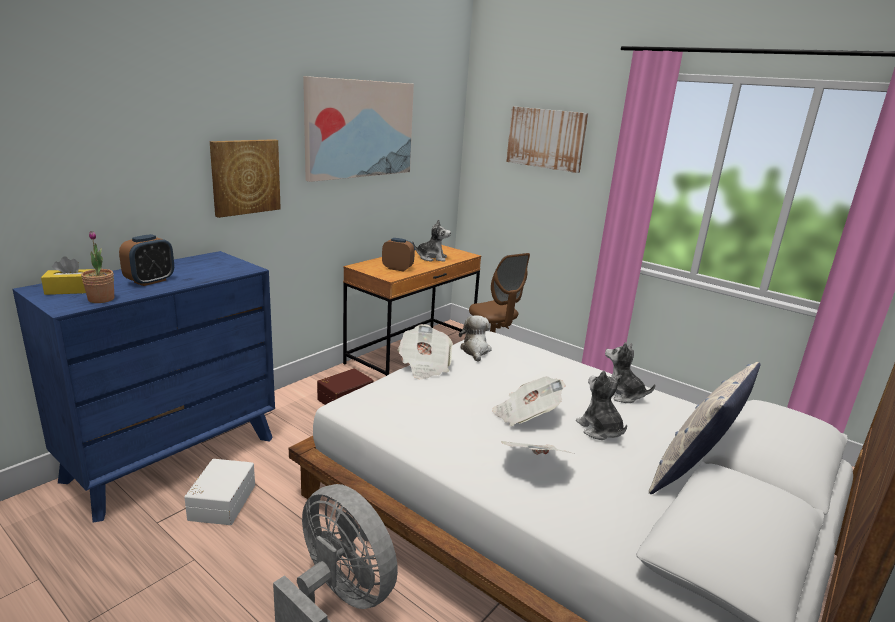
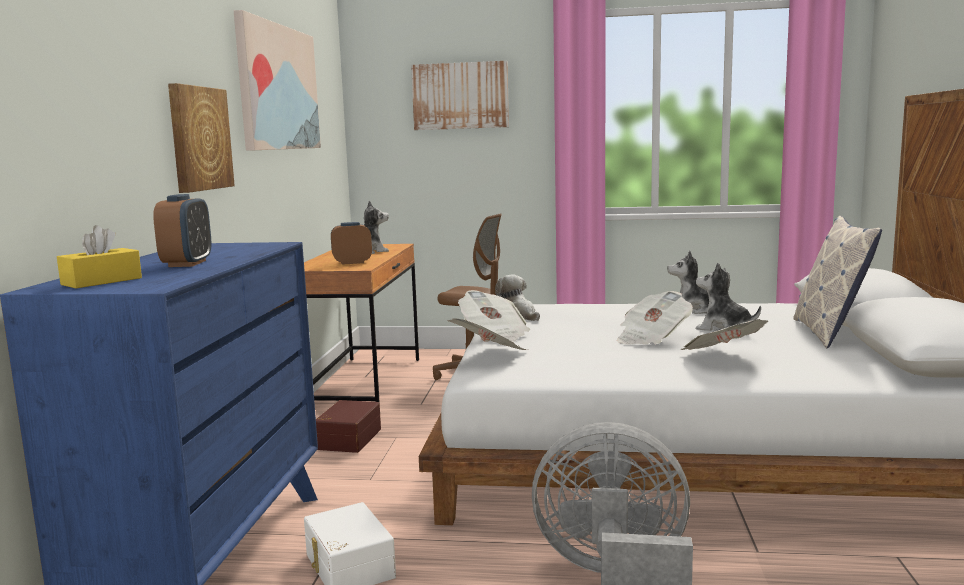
camera: 30 degrees left, 10 degrees down
(101, 299) = (175, 278): potted plant -> none
(383, 387) = (489, 355): none -> newspaper

